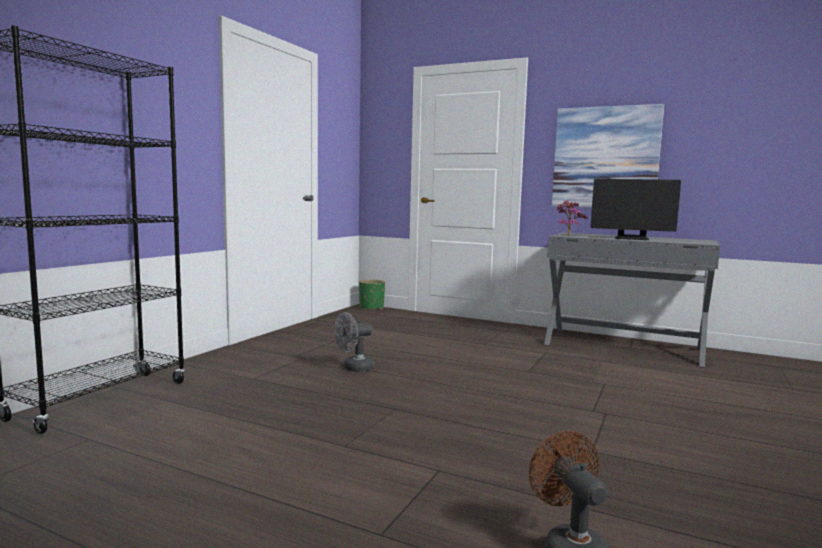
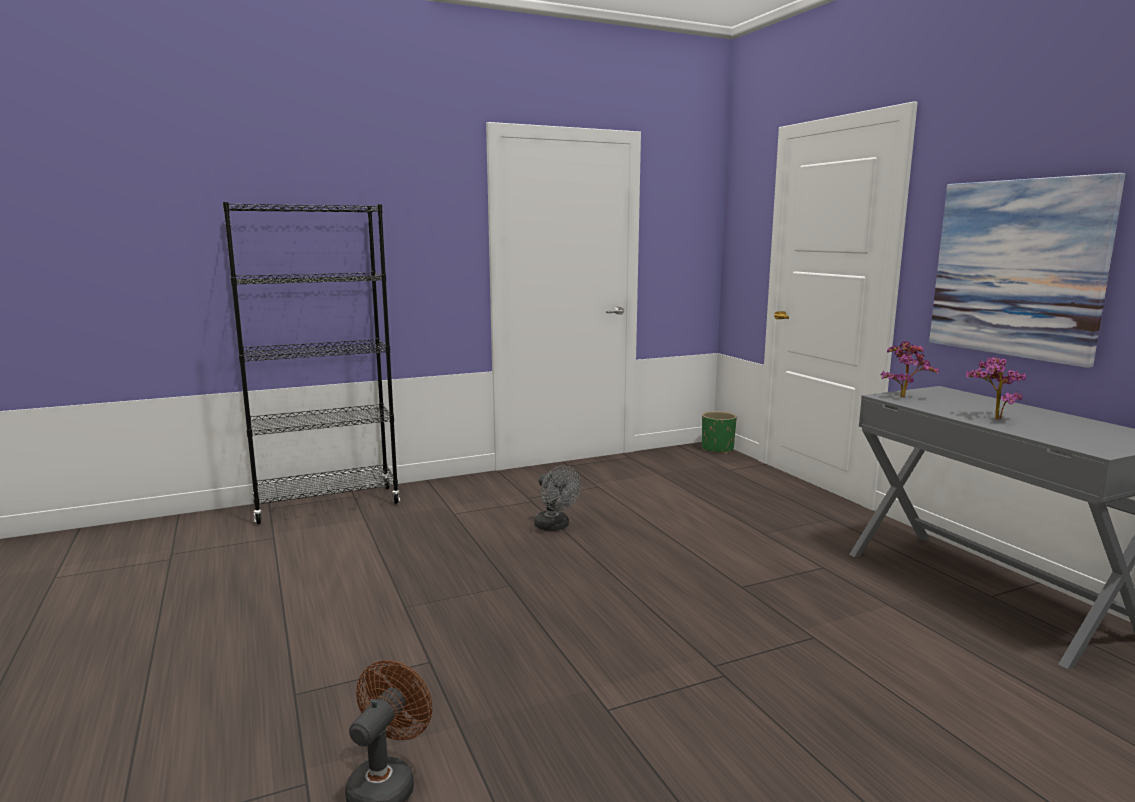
camera: 40 degrees right, 5 degrees up
(354, 368) = (555, 527): grey fan -> grey fan turned 135 degrees counterclockwise
(631, 238) = (992, 418): monitor -> potted plant

